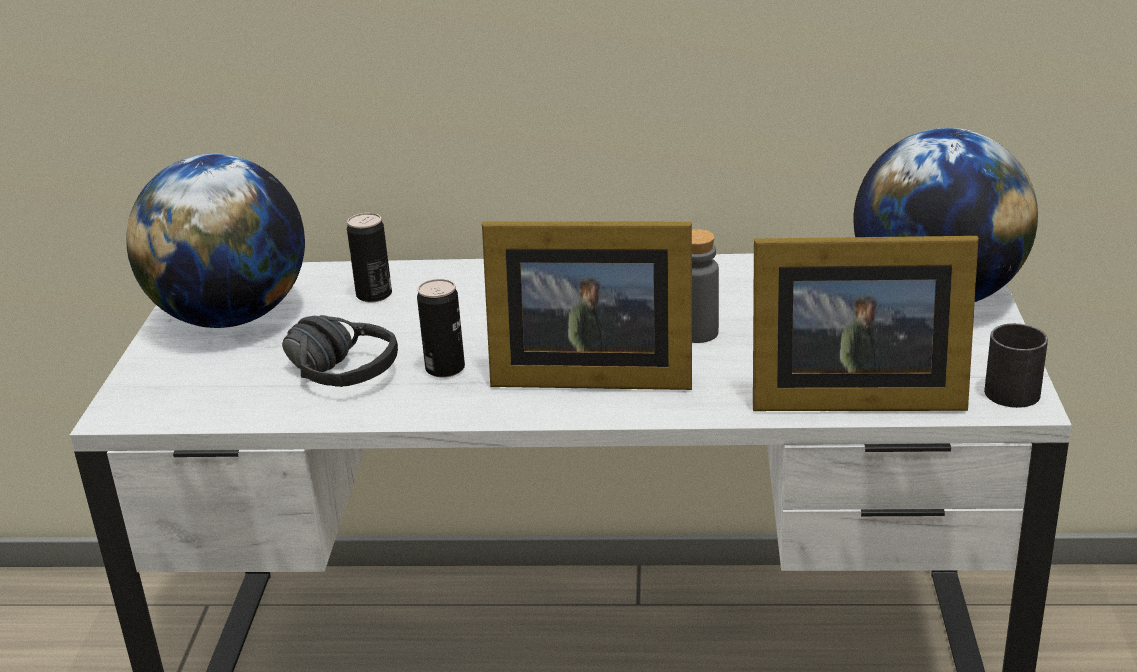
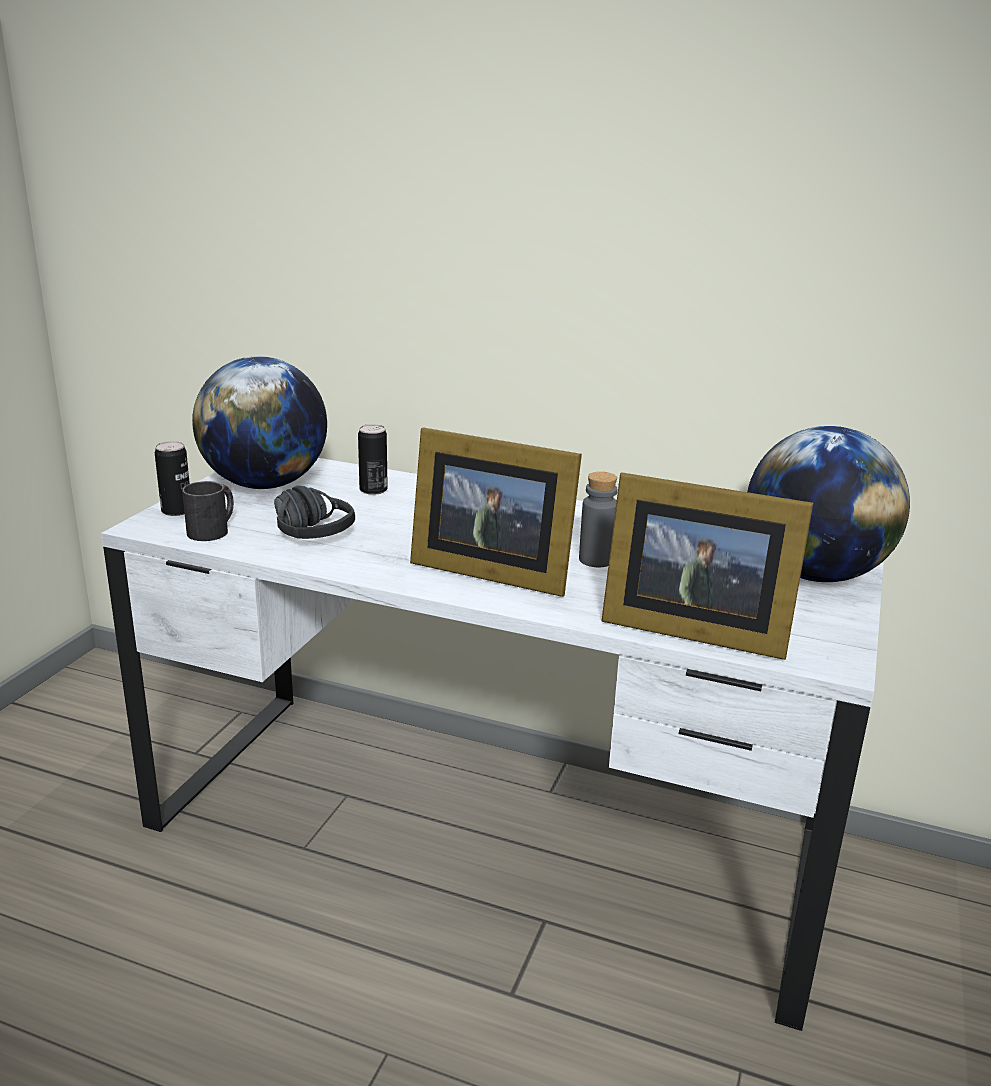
camera: 15 degrees right, 5 degrees down
(445, 368) = (387, 545): can -> can (176, 511)
(1011, 387) = (837, 651): black mug -> black mug (213, 530)

